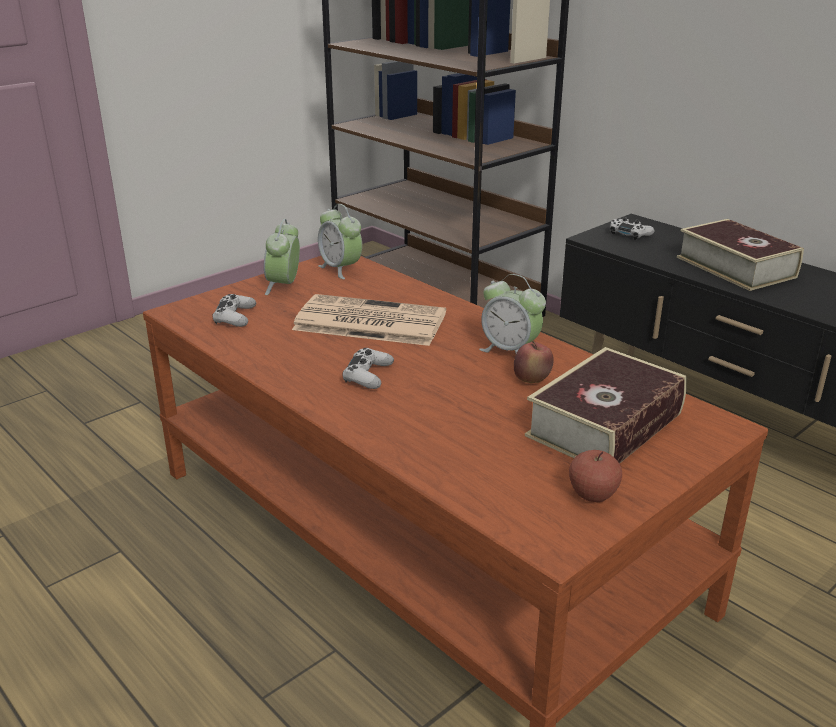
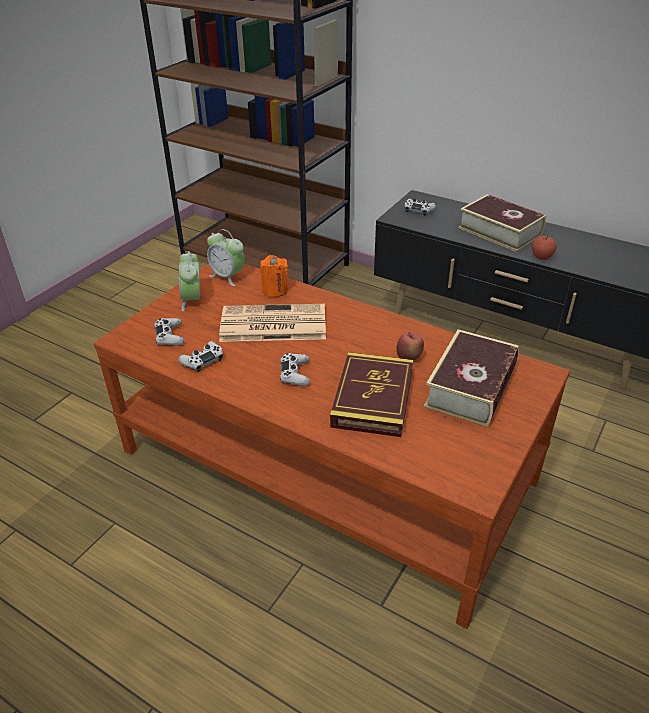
camera: 15 degrees left, 10 degrees up
(260, 345) = (202, 360): none -> white game controller
(391, 289) = (275, 290): none -> orange candle
(458, 416) = (373, 398): none -> book
(510, 351) = (383, 334): alarm clock -> none
(592, 495) = (485, 446): apple -> apple (541, 257)

